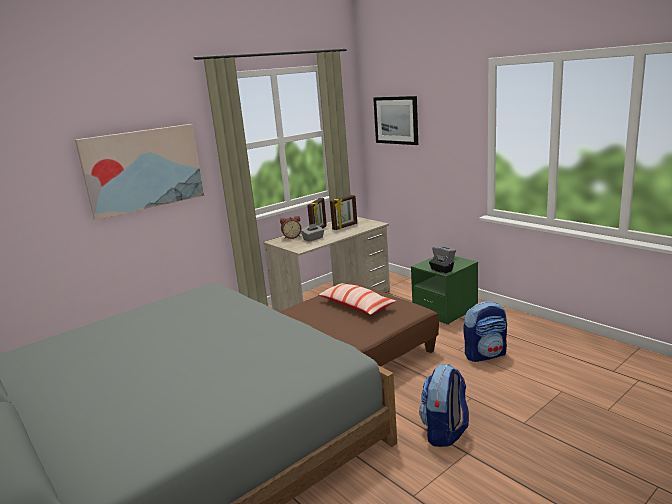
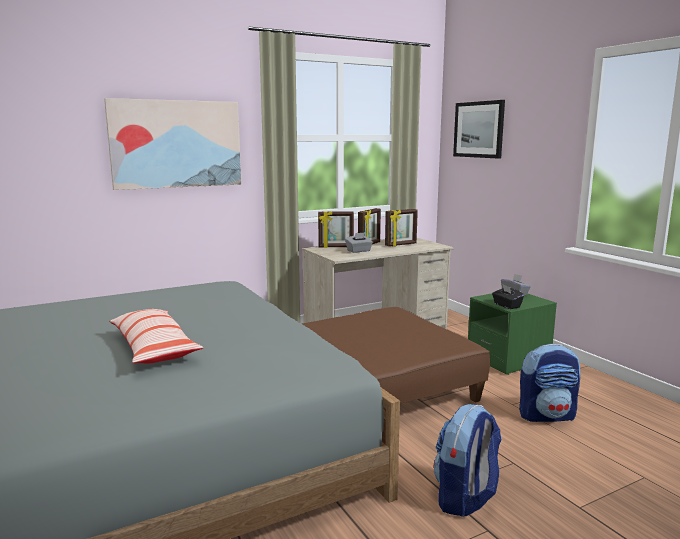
camera: 10 degrees right, 5 degrees down
(291, 237) = (336, 247): alarm clock -> picture frame
(356, 306) = (391, 330): pillow -> pillow (153, 348)

